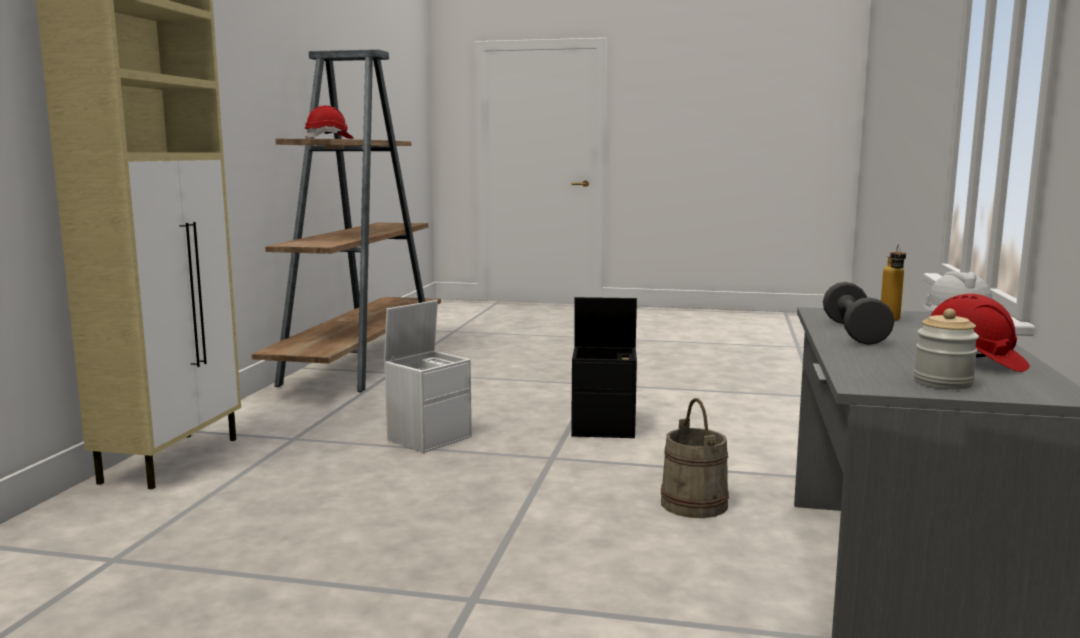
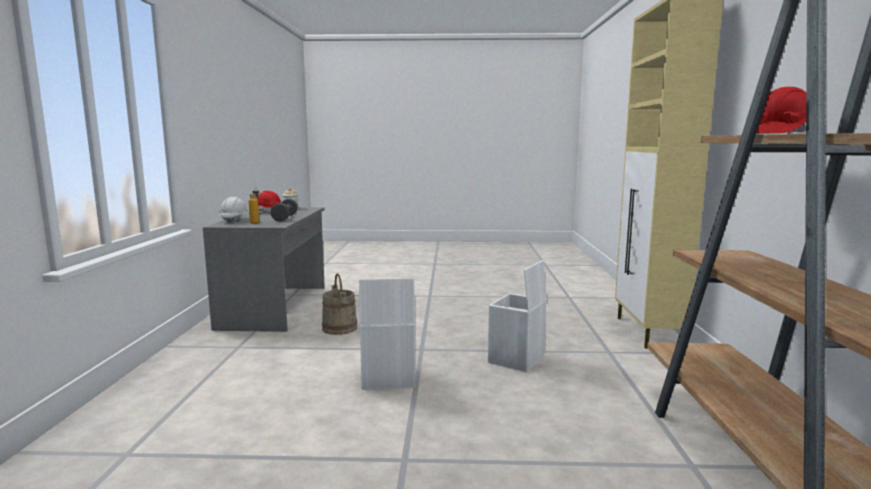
camera: 170 degrees right, 0 degrees up
(605, 428) = (387, 379): black storage box -> white storage box

